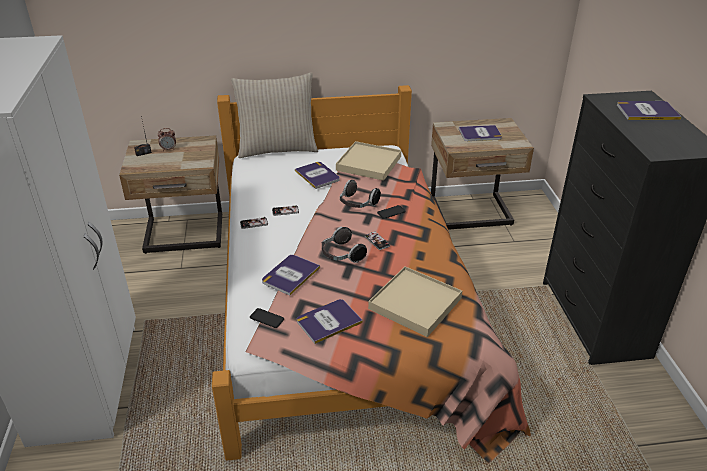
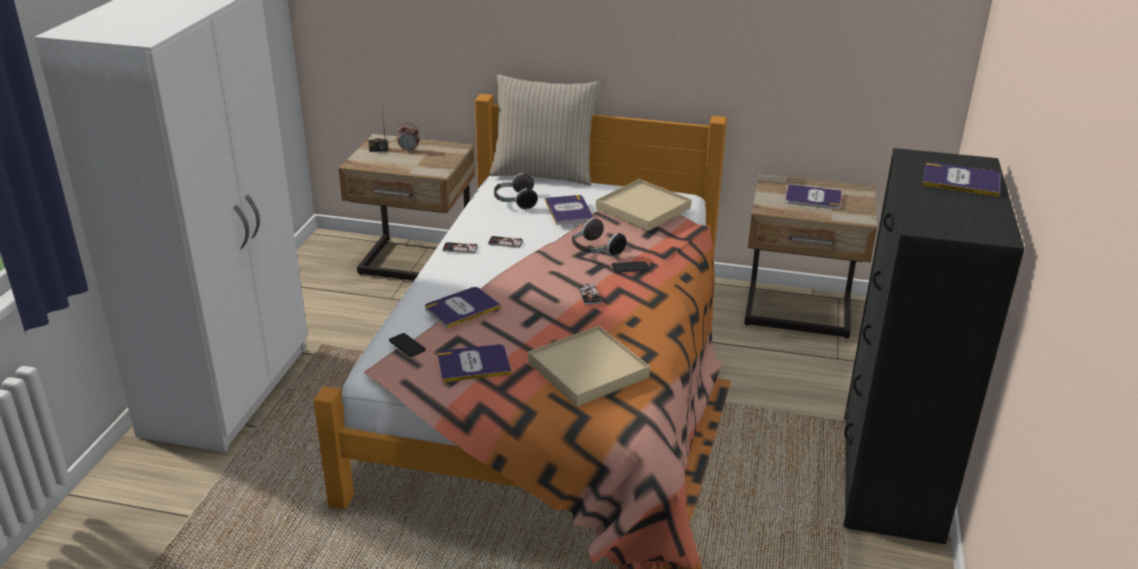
camera: 20 degrees right, 5 degrees down
(341, 255) = (535, 300): headphones -> headphones (515, 202)

